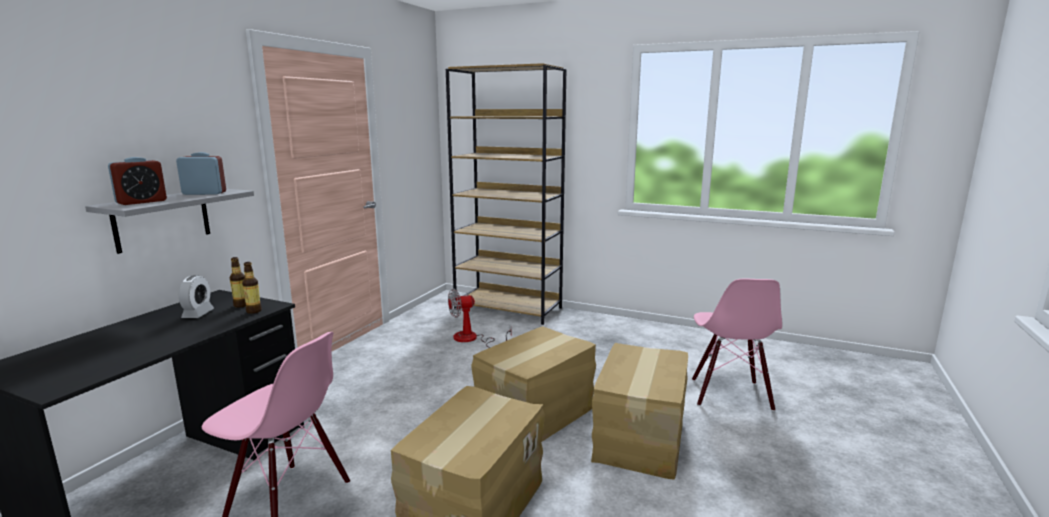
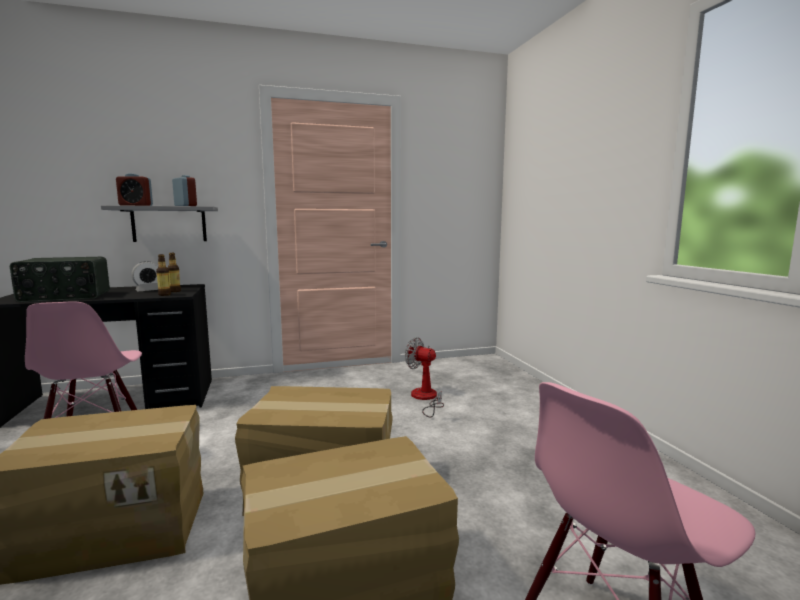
camera: 50 degrees right, 5 degrees down
(125, 352) = (65, 297): none -> radio
(509, 309) = (517, 386): brown bookcase -> none

